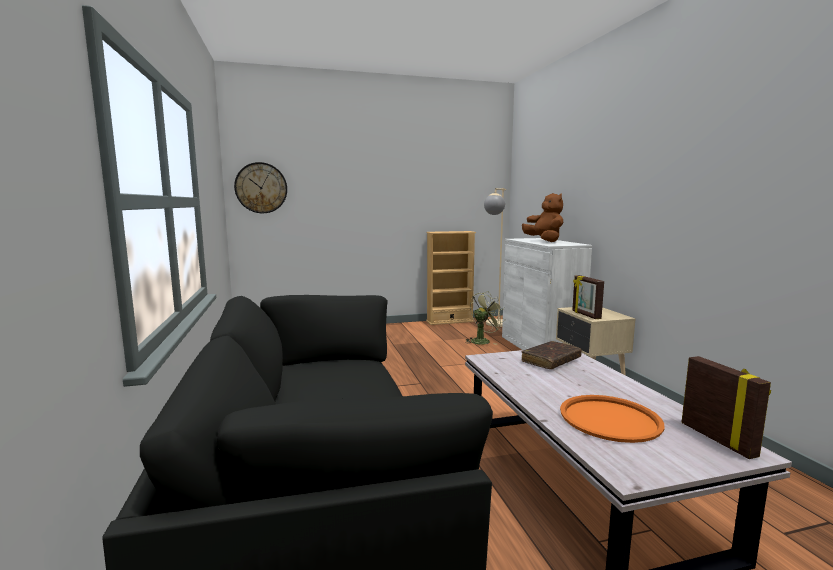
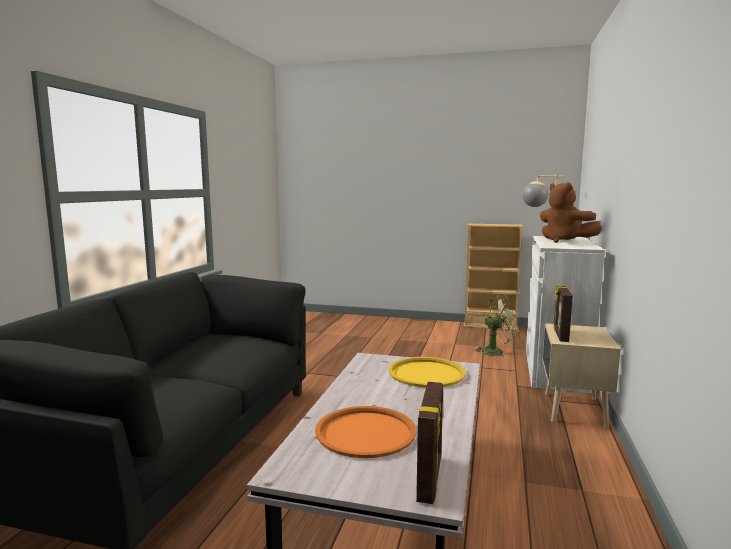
camera: 30 degrees right, 0 degrees up
(261, 188) = (307, 177): wall clock -> none
(544, 241) = (564, 241): brown plush toy -> brown plush toy turned 135 degrees clockwise
(551, 361) = (426, 373): brown book -> yellow tray

